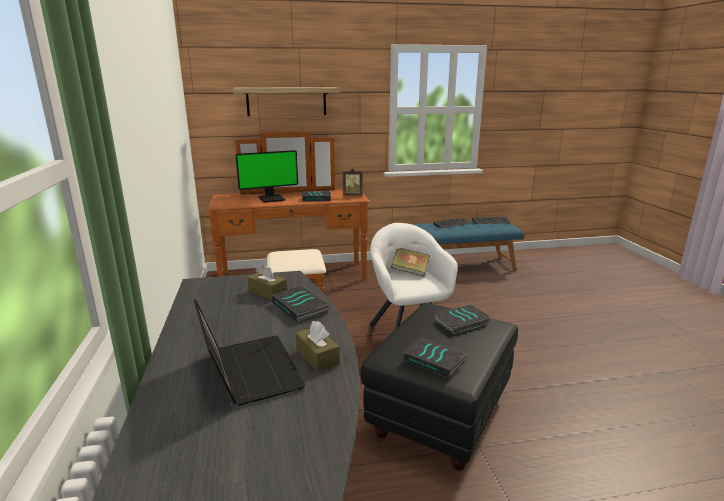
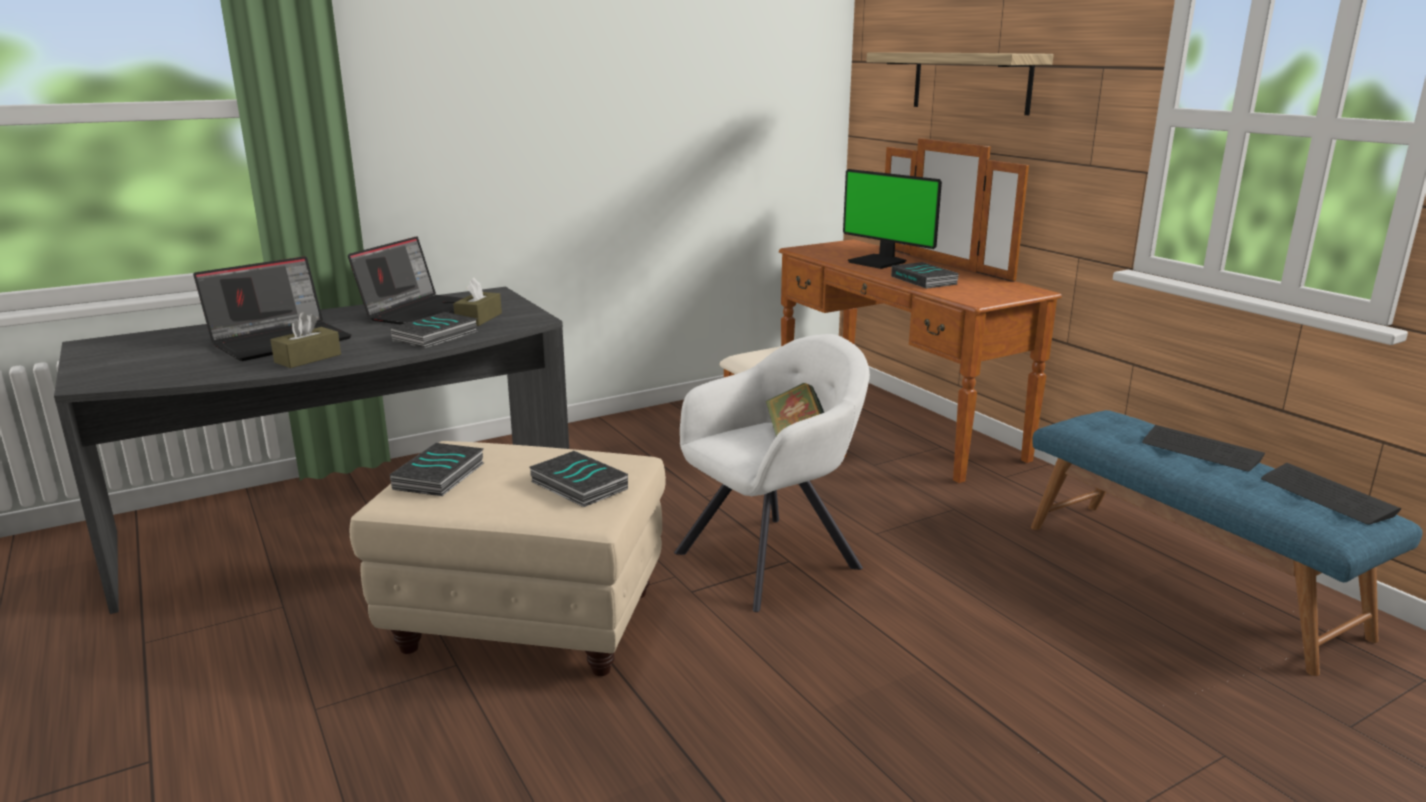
camera: 70 degrees right, 0 degrees up
(221, 310) = (422, 311): none -> laptop
(352, 196) = (988, 295): picture frame -> none
(439, 415) = (528, 619): black ottoman -> beige ottoman

